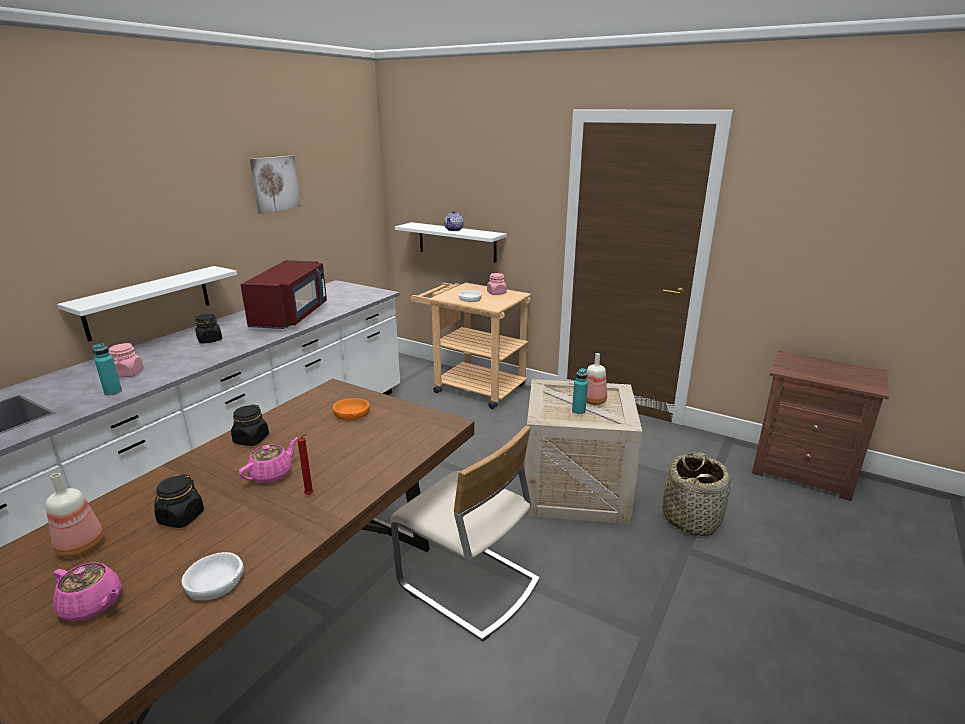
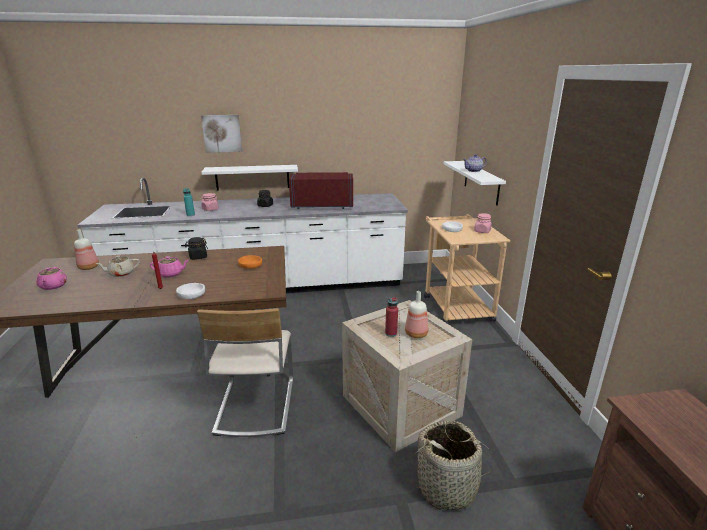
camera: 50 degrees right, 0 degrees up
(181, 517) = (121, 273): black jar -> beige teapot
(215, 582) = (78, 300): white bowl -> white bowl (191, 294)
(274, 183) = (351, 118): picture -> picture (222, 133)
(291, 316) = (322, 205): red microwave -> red microwave turned 150 degrees counterclockwise
(578, 411) = (391, 333): turquoise bottle -> red bottle

